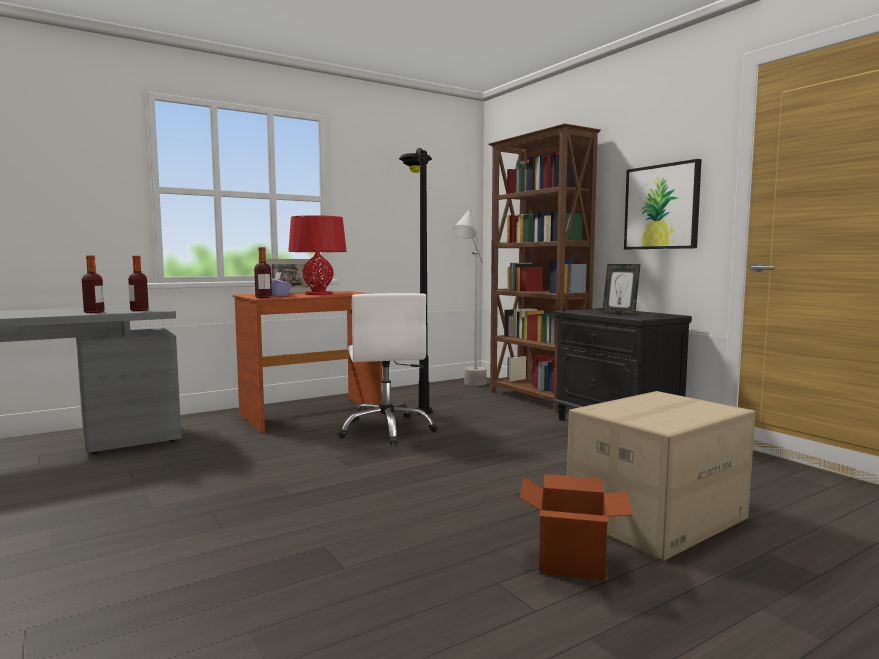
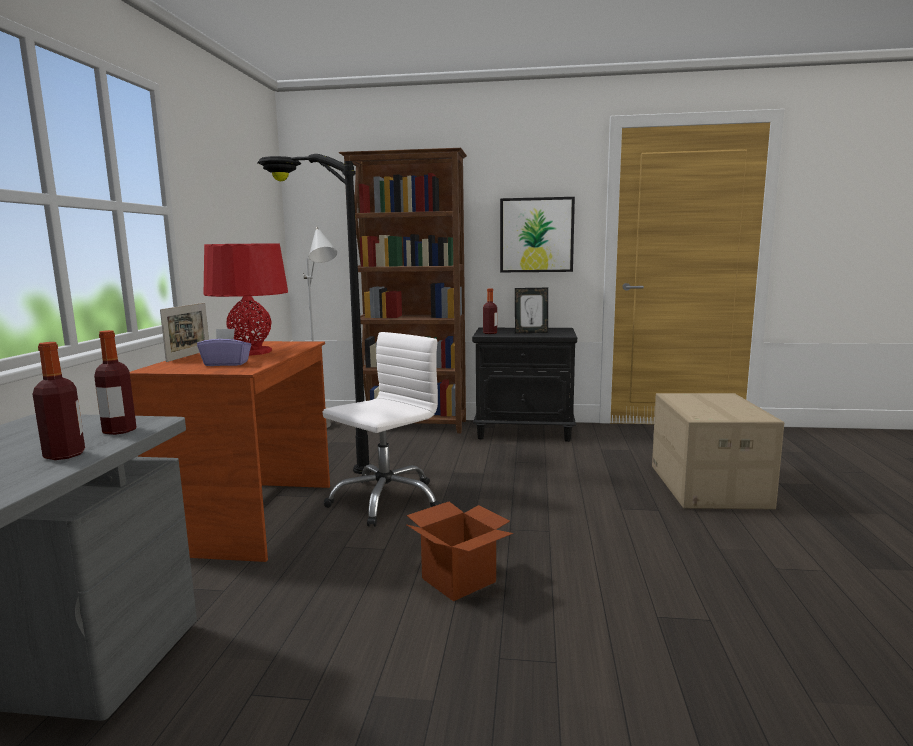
camera: 50 degrees left, 5 degrees up
(263, 297) = (241, 369): bottle -> bottle (490, 333)
(387, 430) = (385, 500): white office chair -> white office chair turned 75 degrees counterclockwise
(571, 562) = (757, 534): cardboard box -> cardboard box (458, 580)

